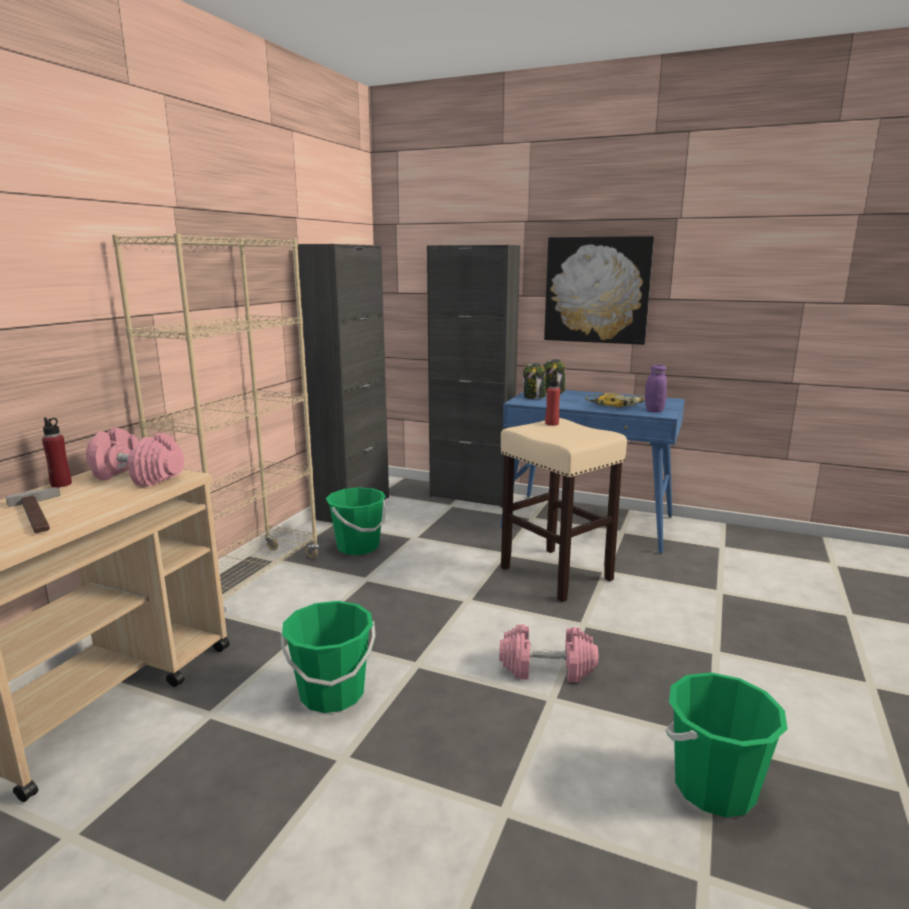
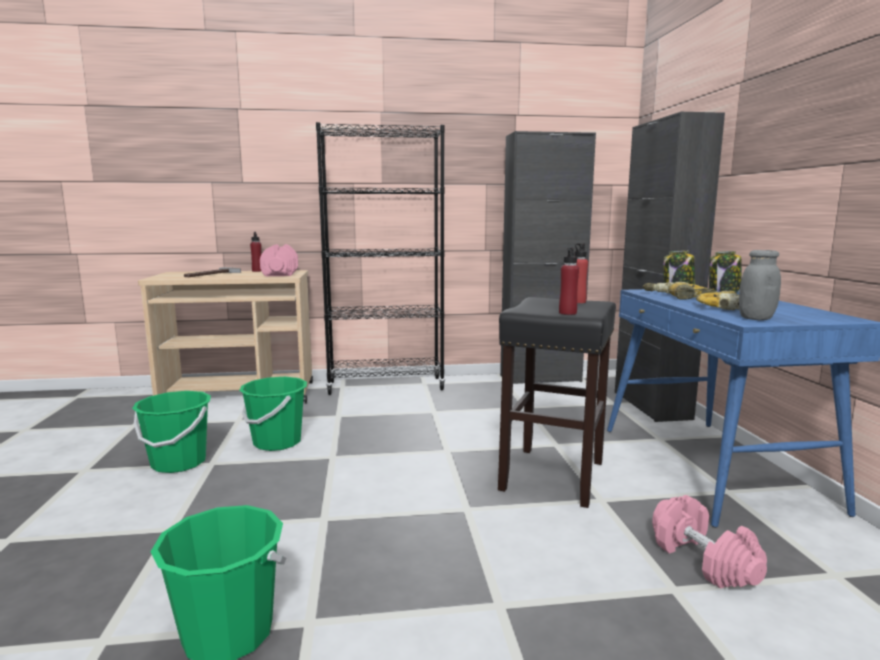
camera: 60 degrees right, 5 degrees down
(248, 582) = (386, 386): beige bookcase -> black bookcase
(358, 547) = (479, 396): green bucket -> green bucket (179, 462)
(547, 668) = (370, 507): pink dumbbell -> pink dumbbell (704, 560)
(554, 573) = (552, 475): beige stool -> black stool
(559, 403) = (677, 297): none -> power drill
(597, 290) = (797, 157): picture -> none
(599, 436) = (567, 313): none -> red bottle
(654, 410) = (756, 318): purple jar -> grey jar

